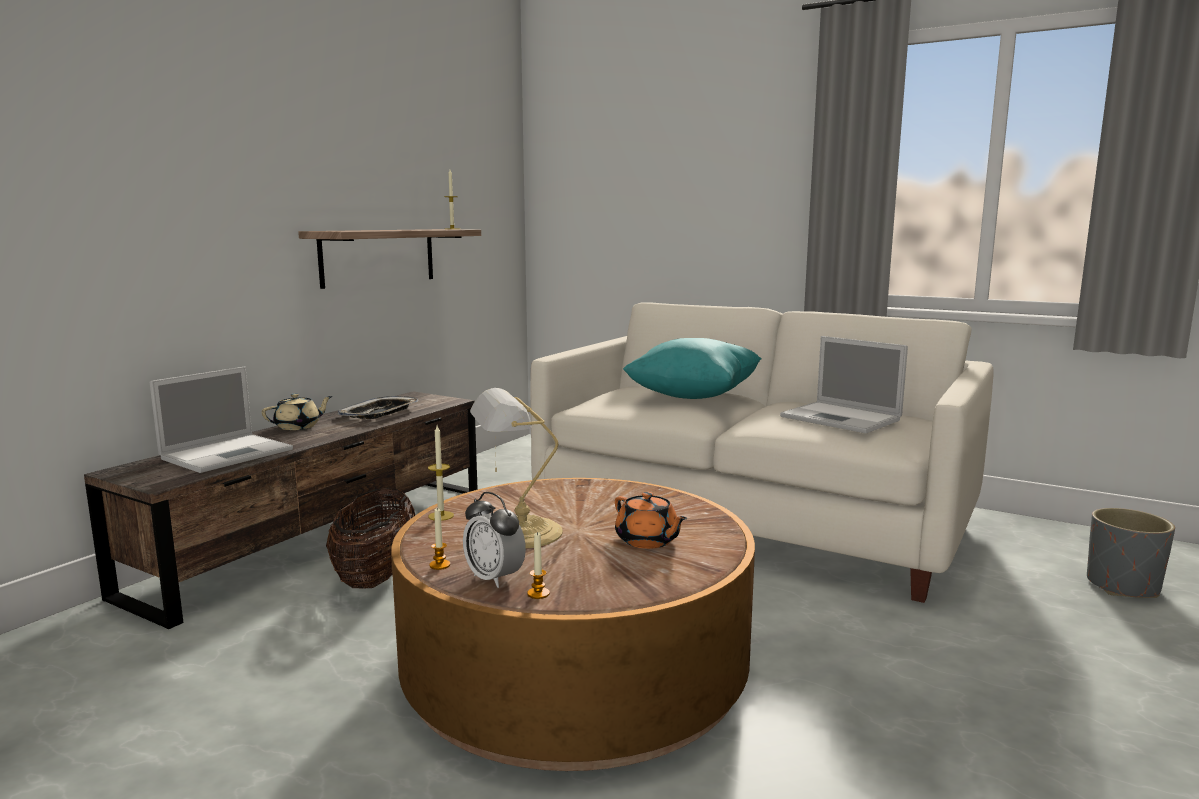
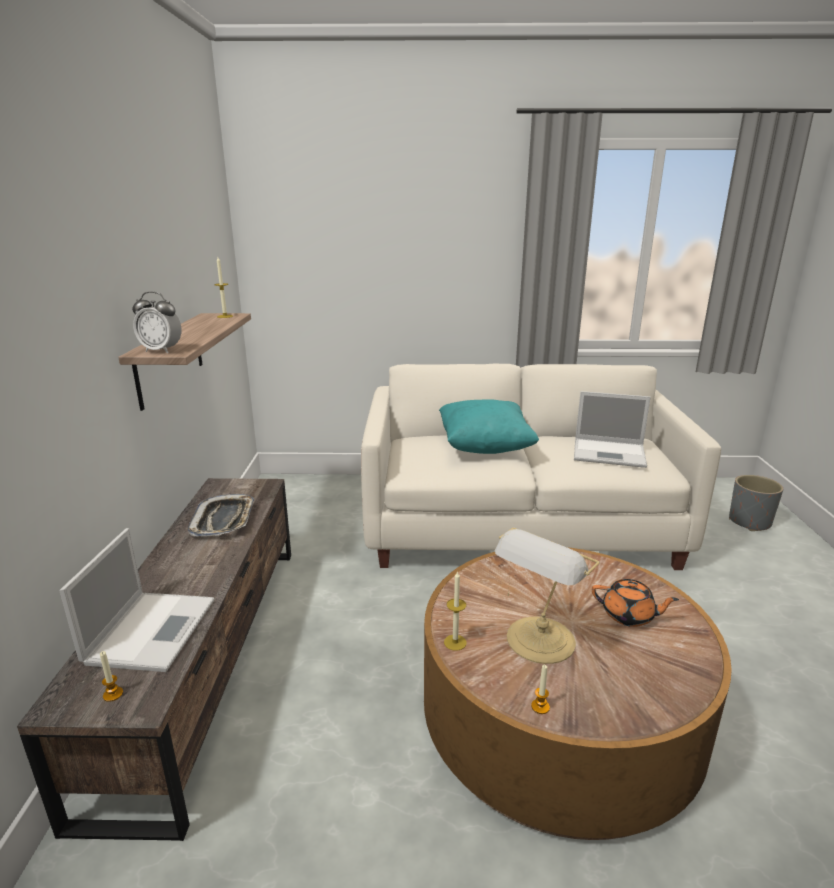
camera: 30 degrees left, 10 degrees up
(298, 427) = (168, 563): beige teapot -> none
(376, 576) = (312, 685): basket -> none
(494, 578) = (597, 704): alarm clock -> alarm clock (161, 351)
(538, 594) = (647, 709): candle -> candle (113, 694)

